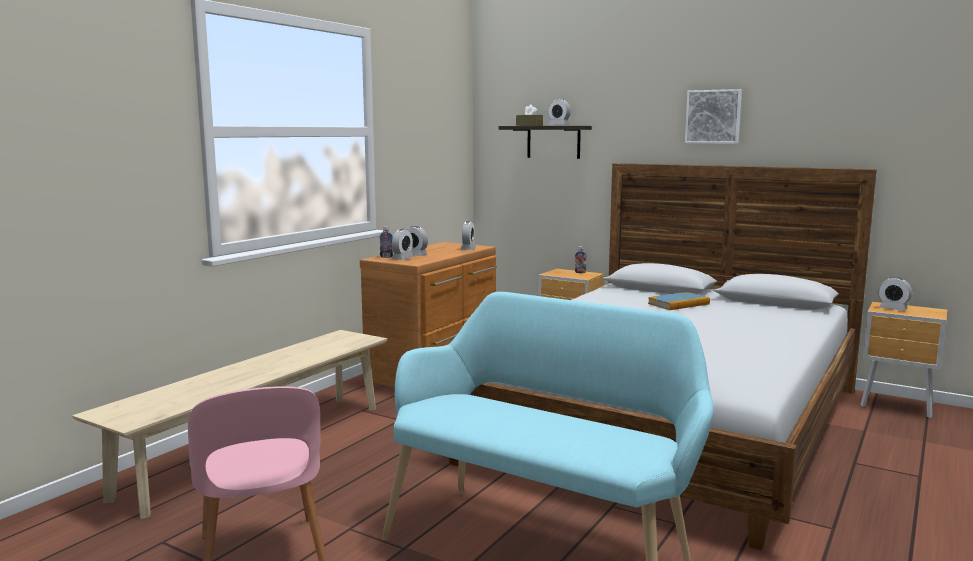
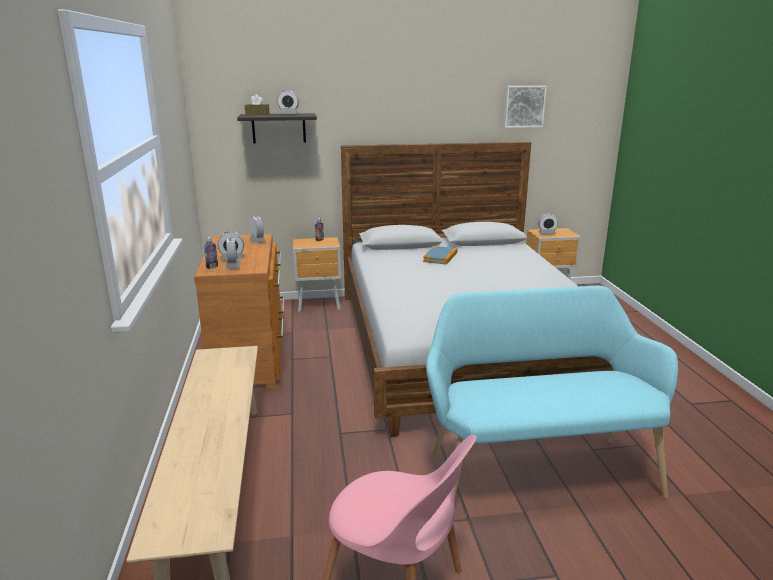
camera: 40 degrees left, 10 degrees up
(713, 116) = (418, 105): picture -> picture (524, 106)

